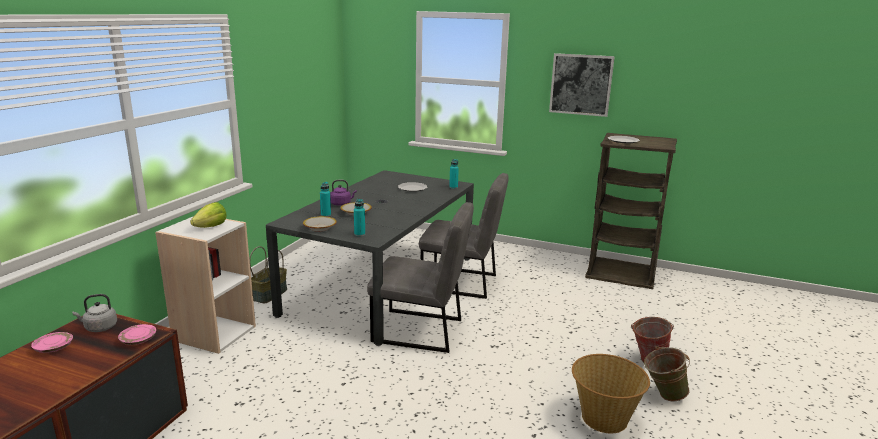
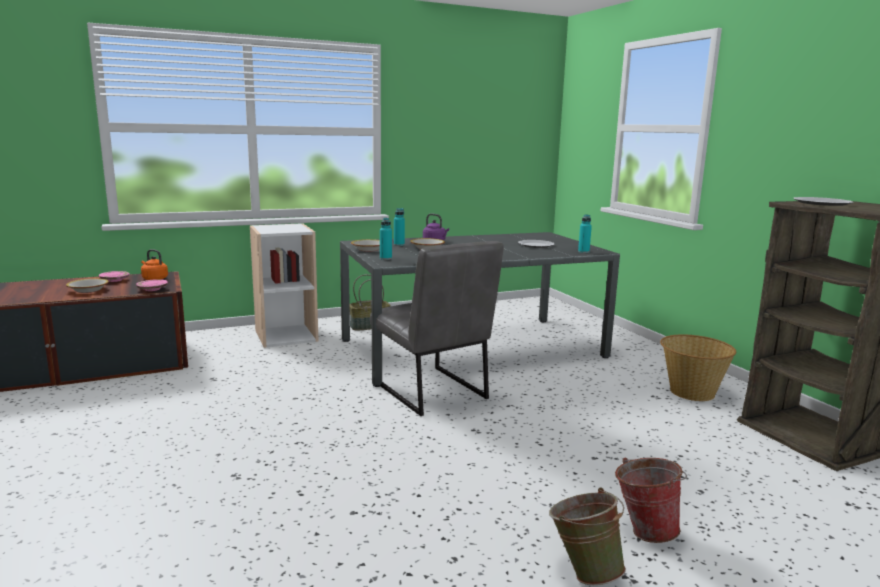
camera: 45 degrees right, 5 degrees down
(61, 372) = (88, 290): none -> bowl
(99, 328) = (154, 279): grey kettle -> orange kettle
(211, 227) = (286, 229): lettuce -> none
(461, 283) = (555, 372): grey chair -> none
(581, 84) = (804, 122): picture -> none
(604, 419) = (454, 544): basket -> basket (691, 392)

